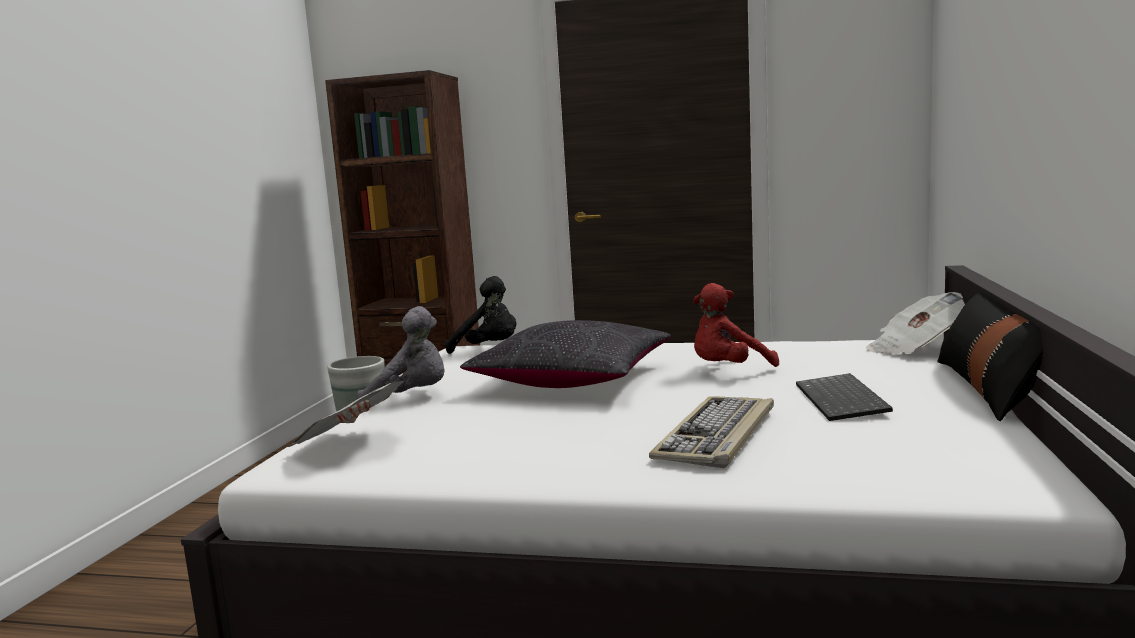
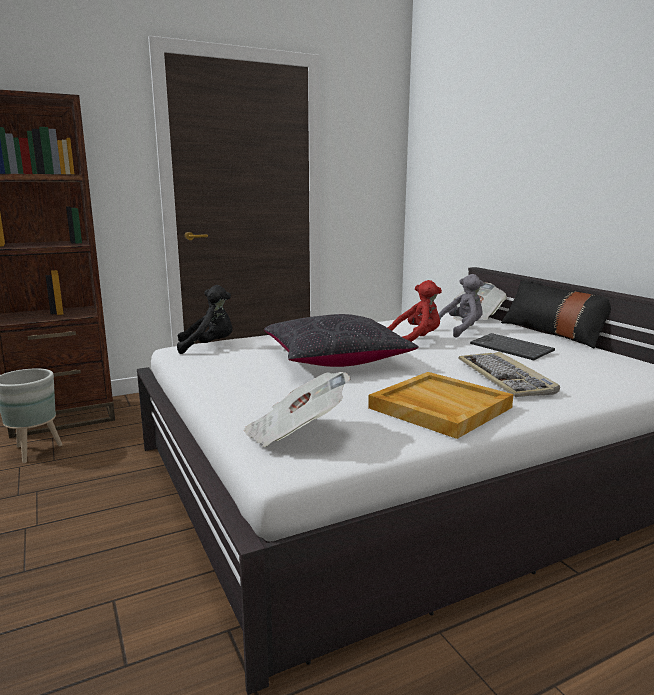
camera: 40 degrees left, 5 degrees up
(411, 398) = (245, 391): grey plush toy -> grey plush toy (460, 330)
(537, 451) = (438, 408): none -> beige tray
(728, 370) = (416, 340): red plush toy -> red plush toy turned 135 degrees counterclockwise

